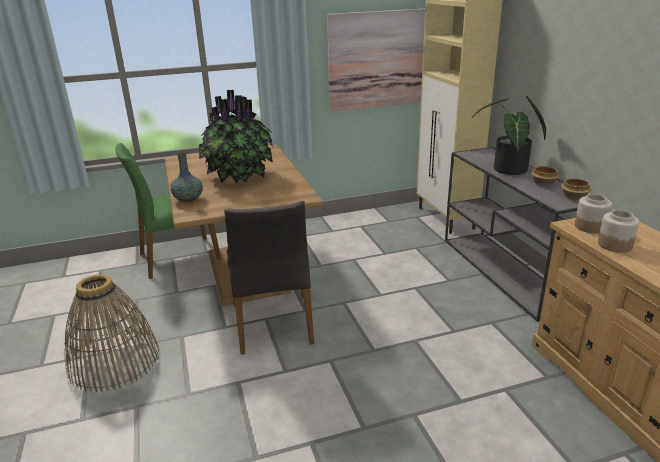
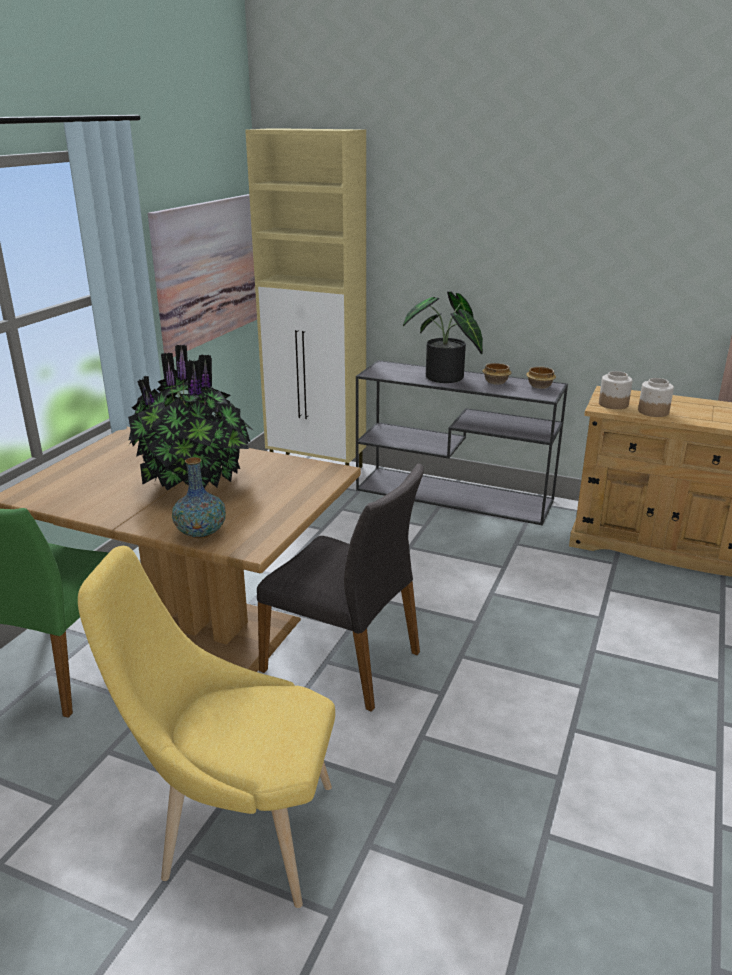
camera: 50 degrees left, 0 degrees up
(114, 361) = (237, 832): basket -> yellow chair

